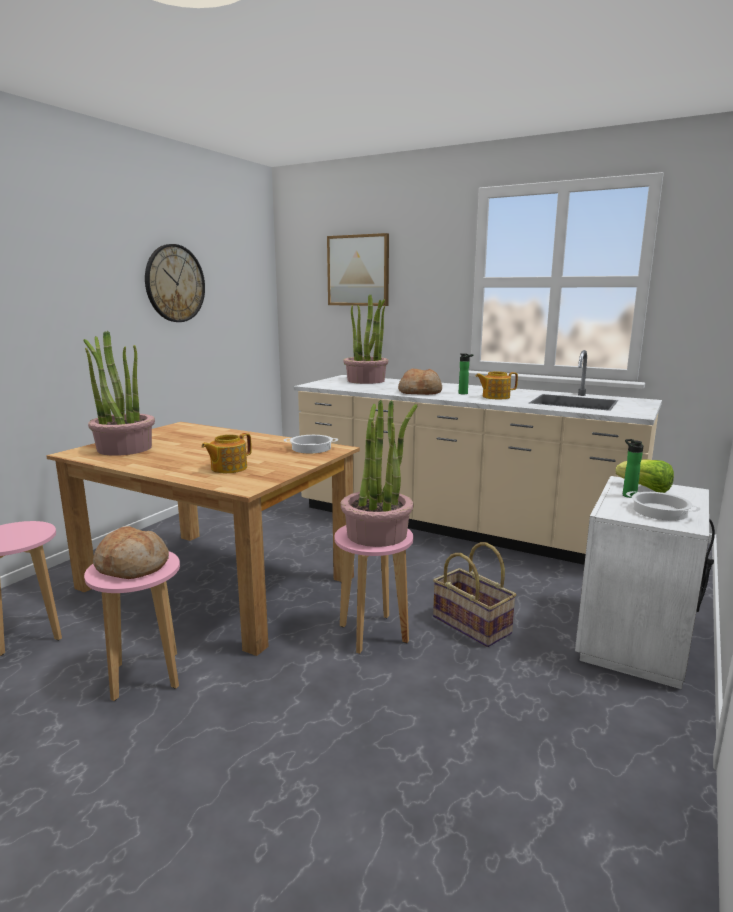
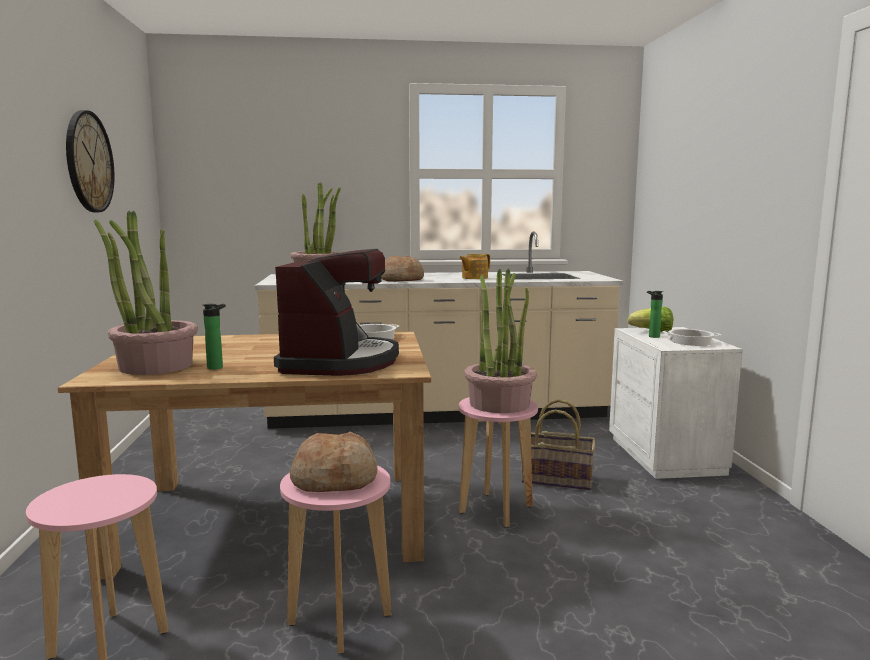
camera: 35 degrees left, 5 degrees down
(228, 468) = (340, 362): teapot -> coffee machine
(358, 270) = (275, 159): picture -> none
(464, 393) = (442, 278): bottle -> bottle (217, 367)

